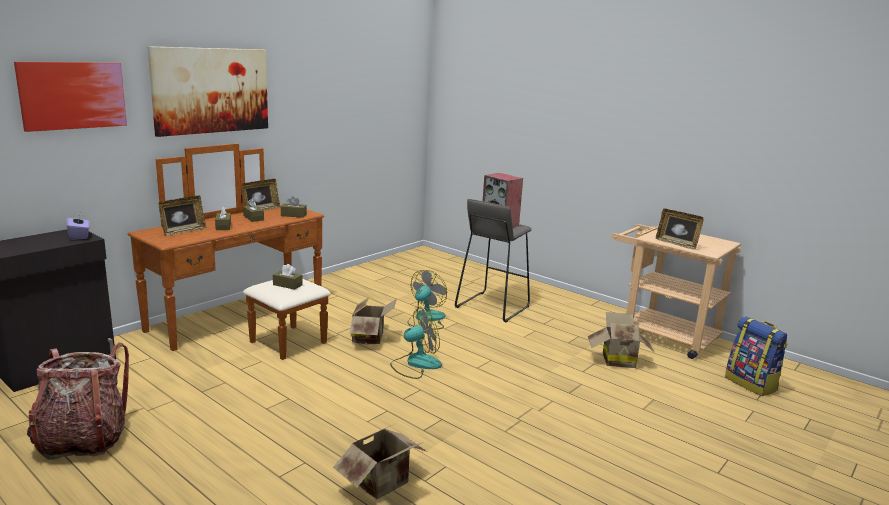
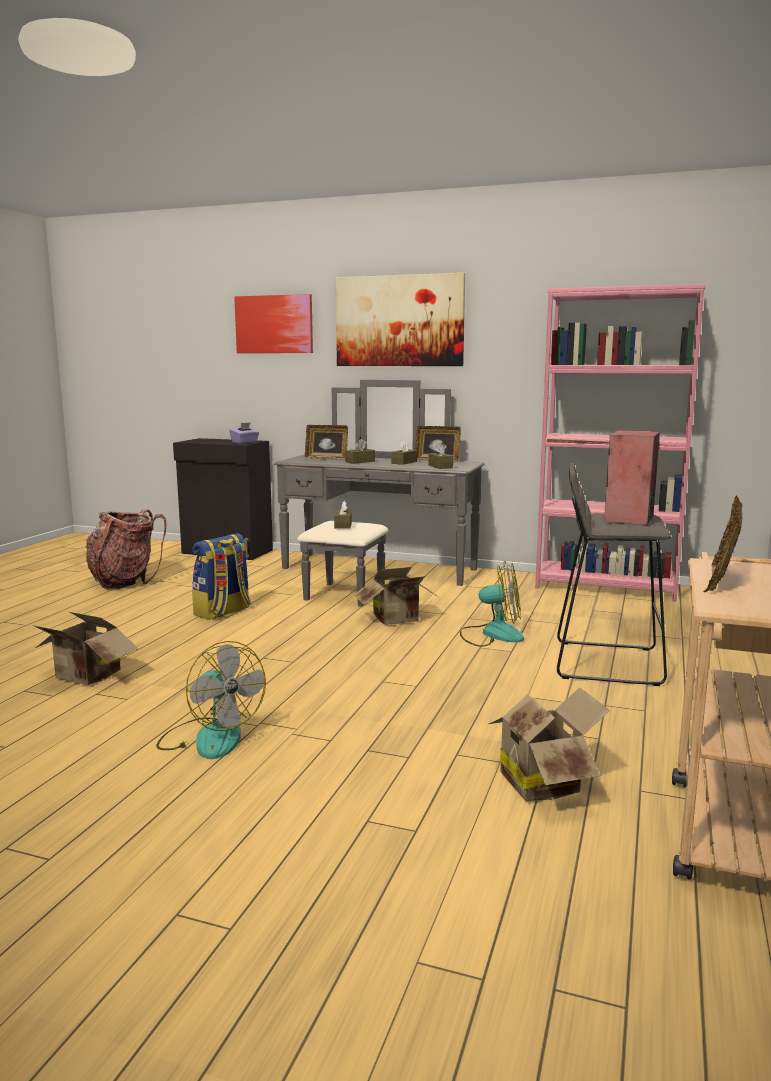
camera: 70 degrees right, 5 degrees down
(249, 321) = (372, 574): brown dresser -> grey dresser
(374, 269) = (606, 587): none -> pink bookcase
(415, 364) = (355, 649): fan -> fan (210, 737)
(751, 384) = (643, 982): backpack -> backpack (223, 612)

